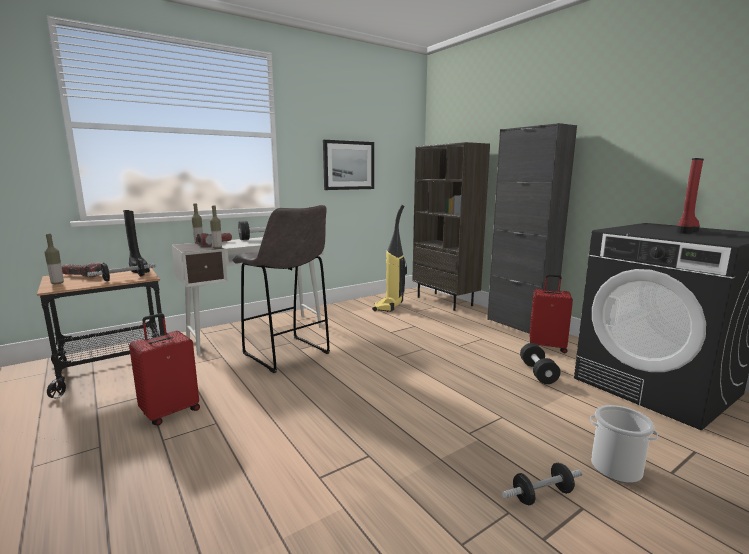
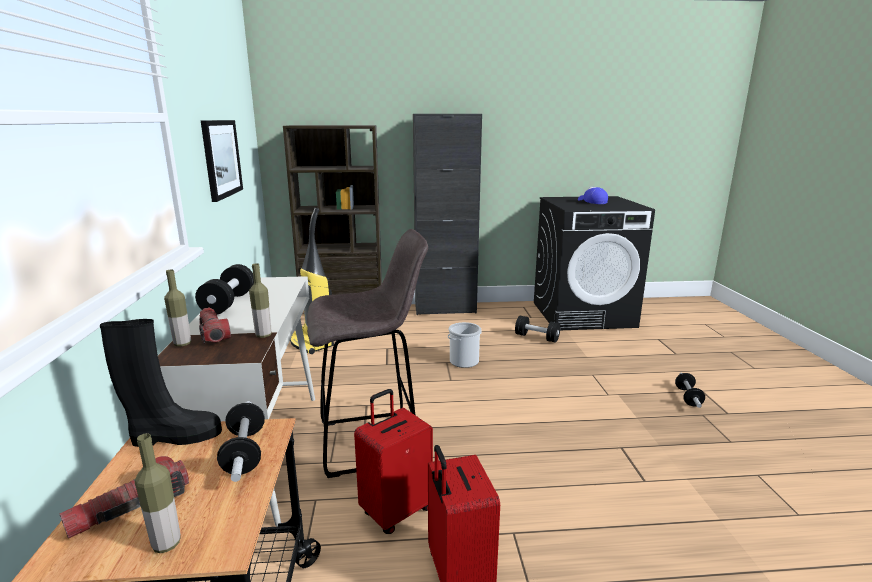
camera: 60 degrees left, 5 degrees up
(547, 347) = (497, 317): red suitcase -> red suitcase (395, 511)
(616, 468) = (667, 365): bucket -> bucket (464, 361)
(686, 231) = (592, 201): red boot -> cap

